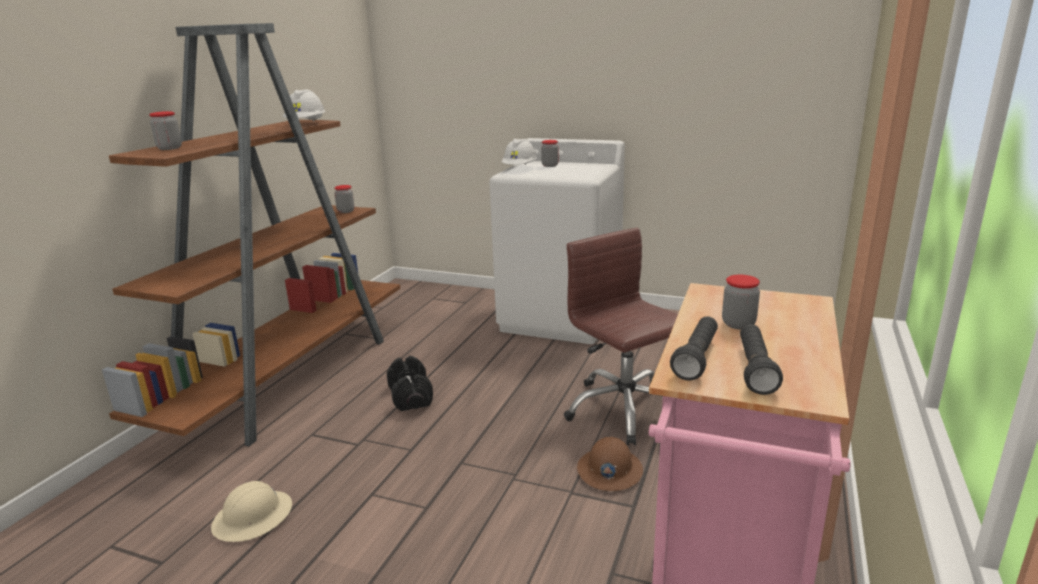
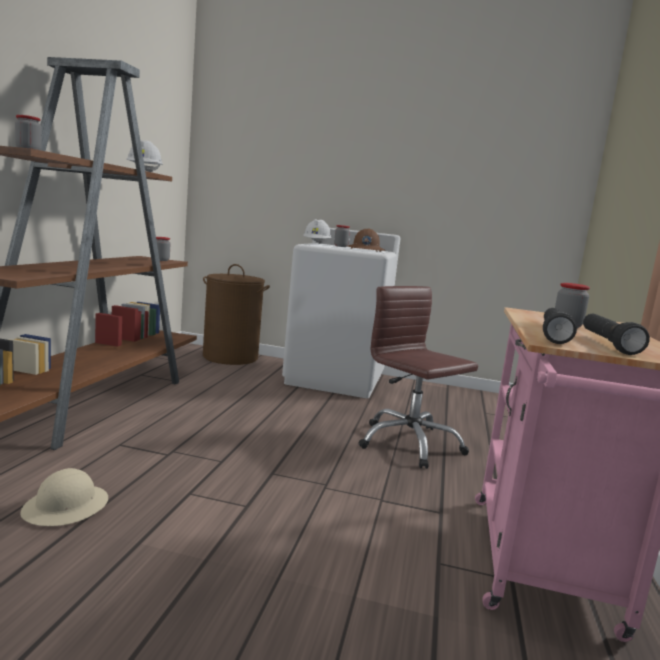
camera: 10 degrees left, 10 degrees down
(410, 396) = (212, 422): black dumbbell -> none
(447, 296) = (230, 357): none -> brown laundry basket
(609, 470) = (410, 485): brown hard hat -> brown hard hat (365, 250)

